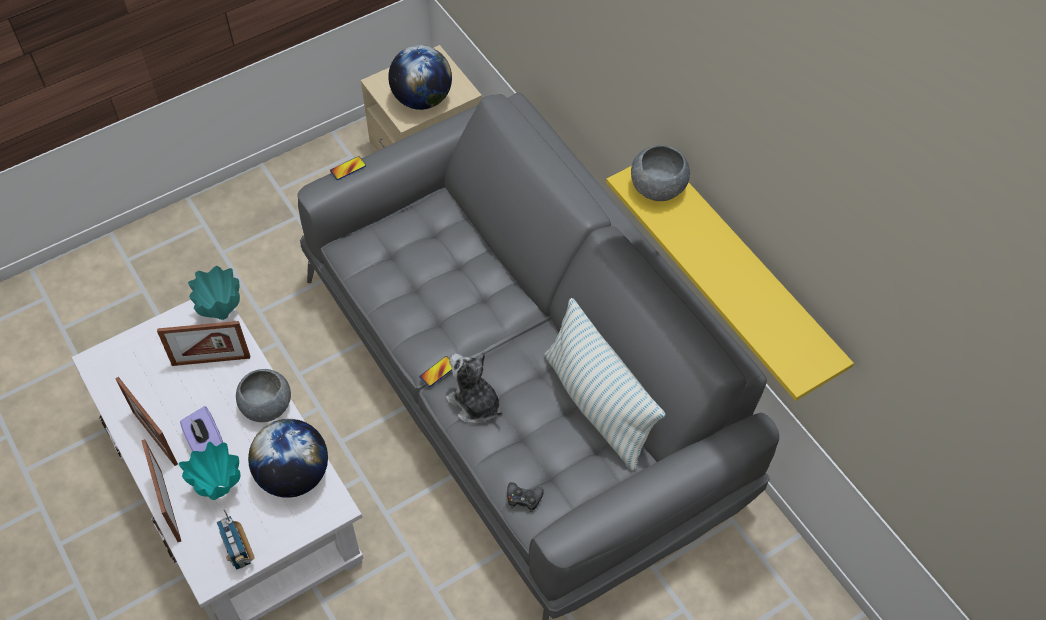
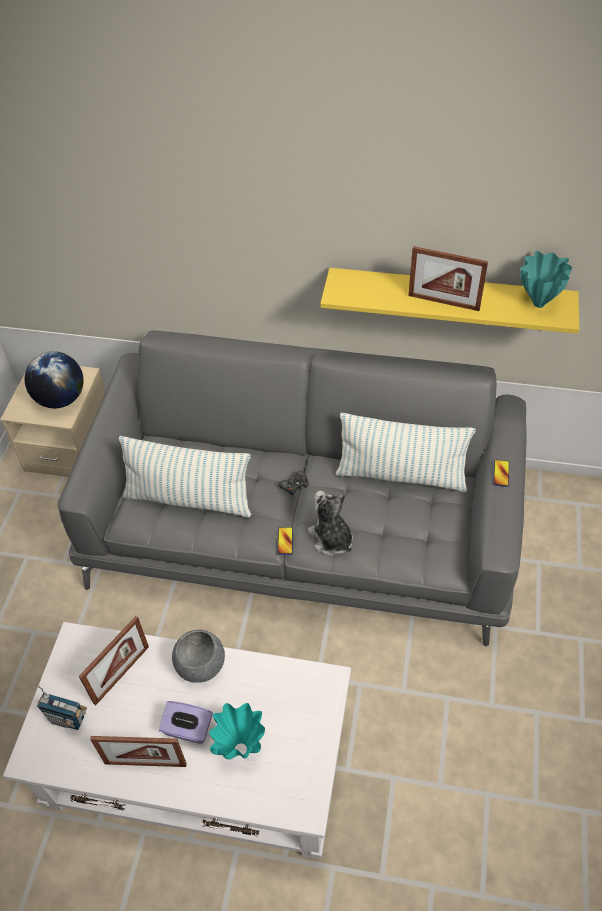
camera: 45 degrees left, 5 degrees down
(169, 506) = (217, 796): picture frame -> picture frame (443, 302)
(223, 314) = (91, 637): turquoise vase -> turquoise vase (538, 303)
(239, 553) = (306, 773): radio -> radio (67, 719)
(294, 475) = (277, 688): globe -> none
(348, 168) = (80, 465): phone -> phone (501, 473)
(411, 270) = (189, 499): none -> pillow
(474, 404) = (331, 538): plush toy -> plush toy turned 60 degrees clockwise
(524, 498) = (430, 563): black game controller -> black game controller (295, 485)
(658, 187) = (356, 285): grey bowl -> none

